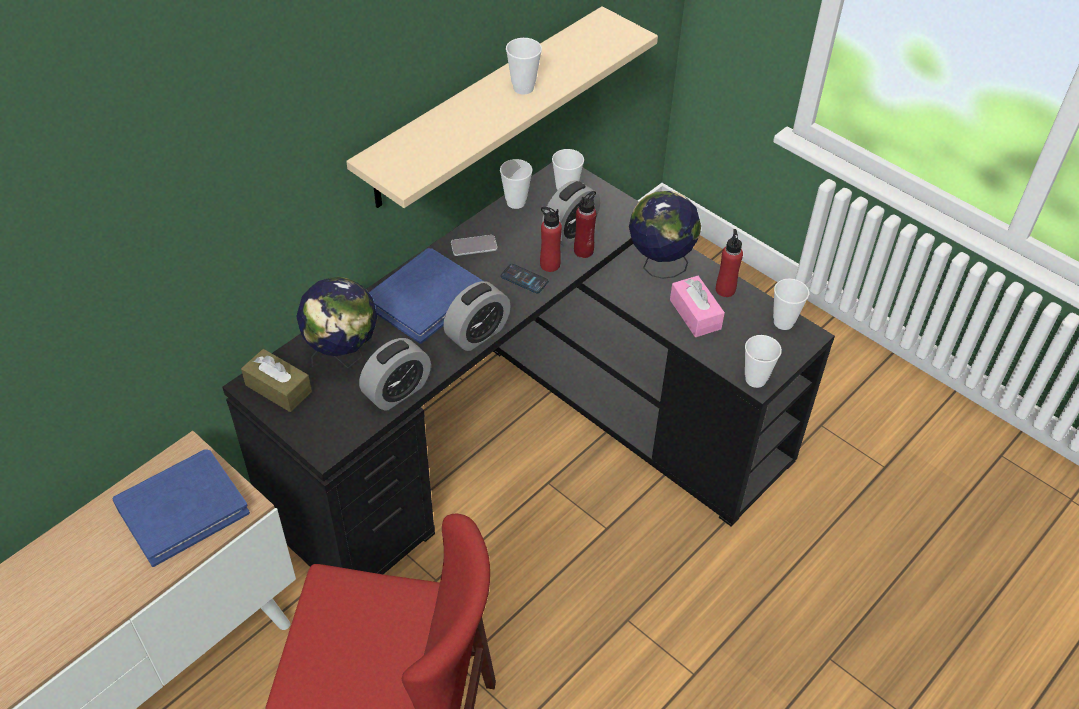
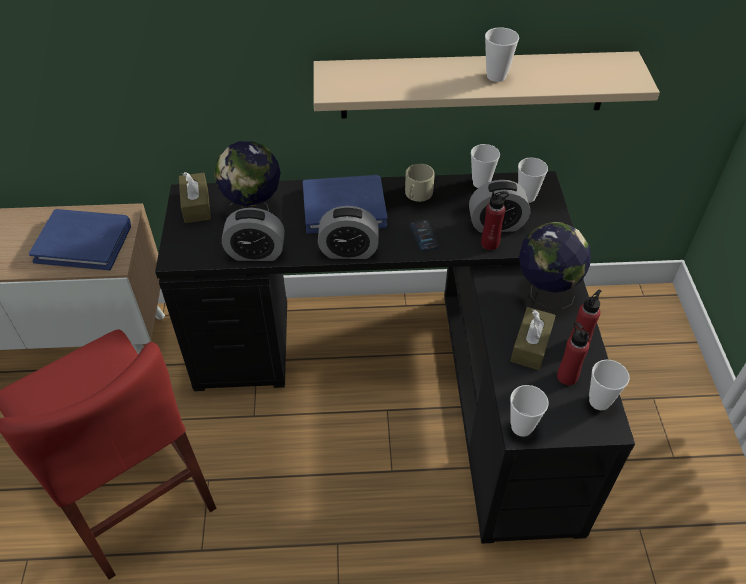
camera: 45 degrees right, 0 degrees up
(474, 246) = (417, 194): phone -> beige mug
(550, 264) = (453, 237): red bottle -> red bottle (567, 376)
(695, 314) = (531, 345): pink tissue box -> brown tissue box

